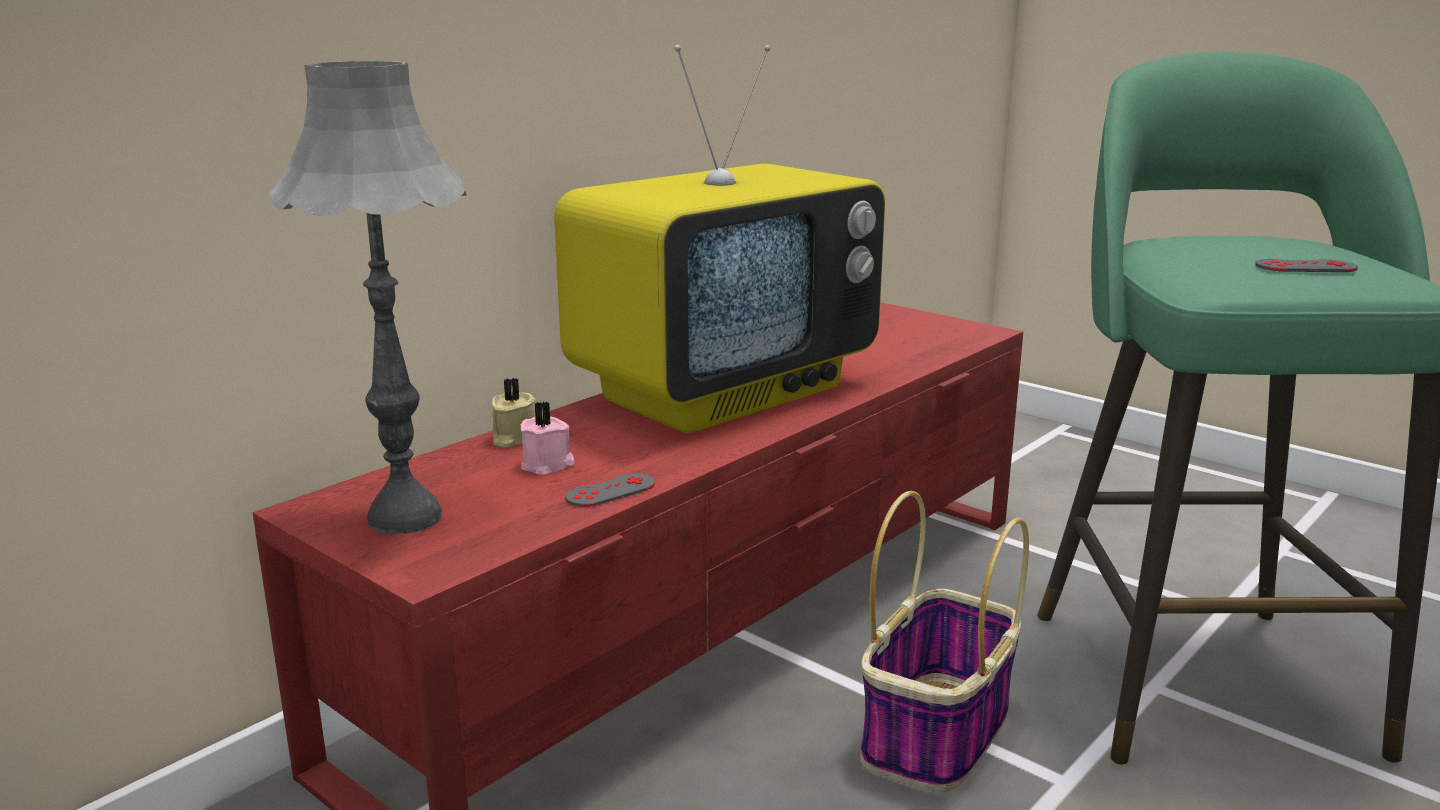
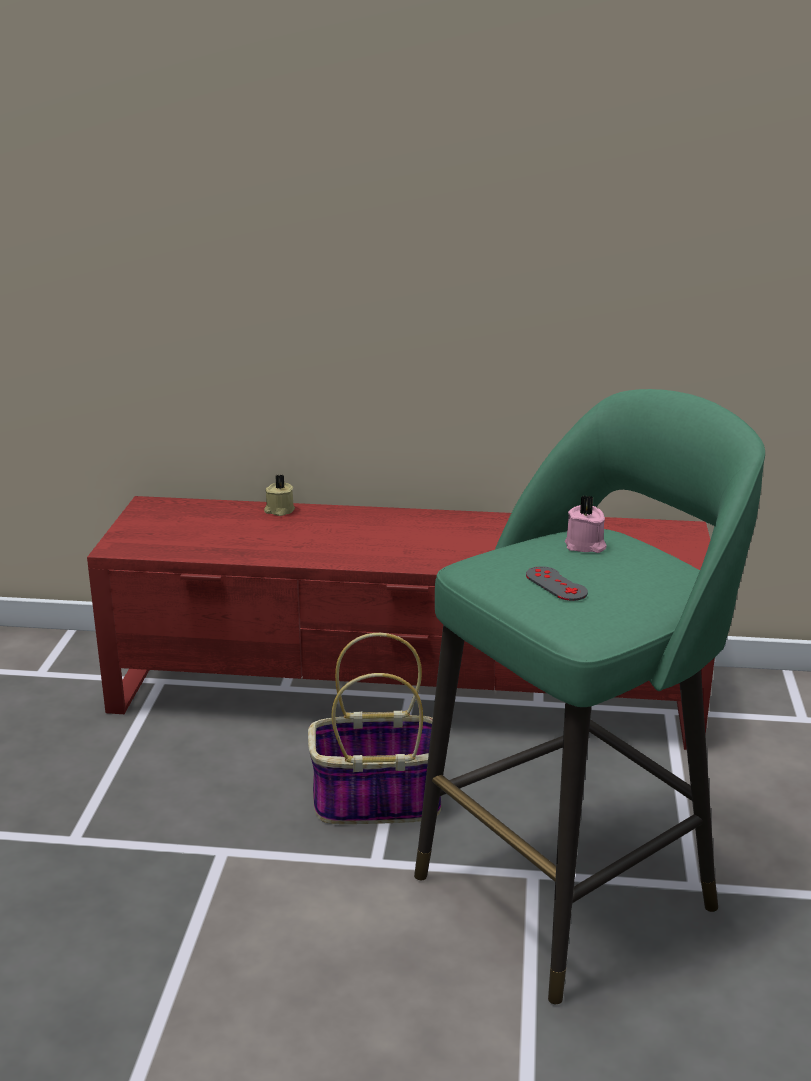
camera: 55 degrees right, 5 degrees up
(405, 517) = (162, 524): grey table lamp -> none
(548, 465) = (257, 530): pink candle -> pink candle (585, 546)
(610, 491) = (243, 553): grey game controller -> none
(723, 392) = (424, 534): television -> none

